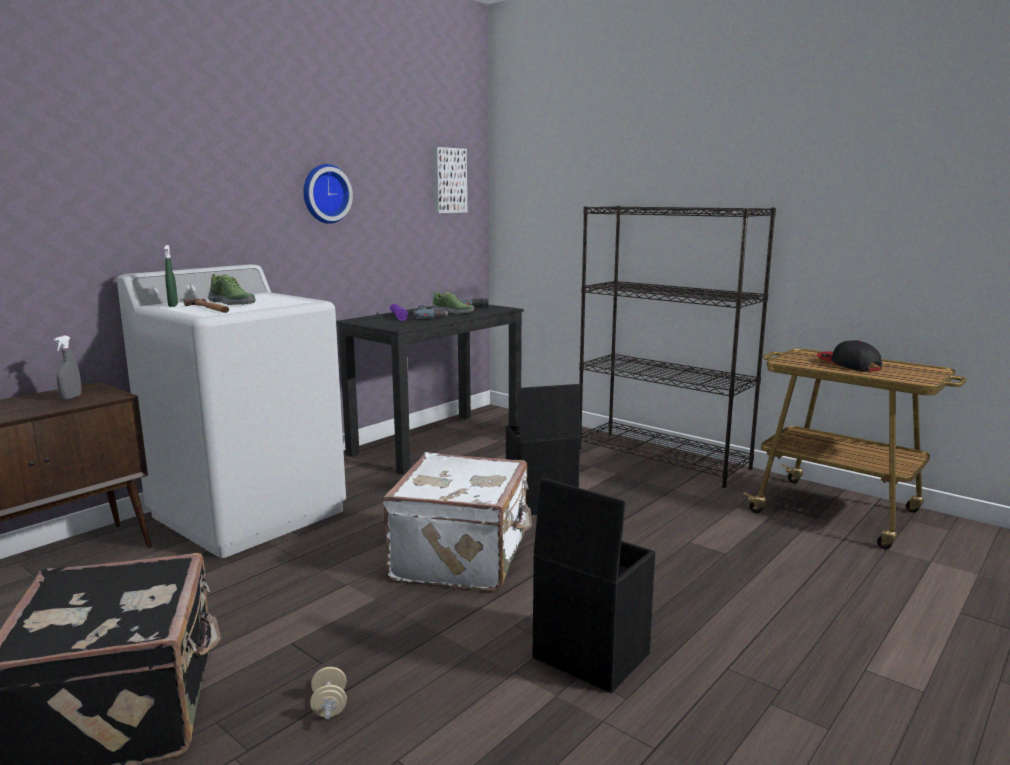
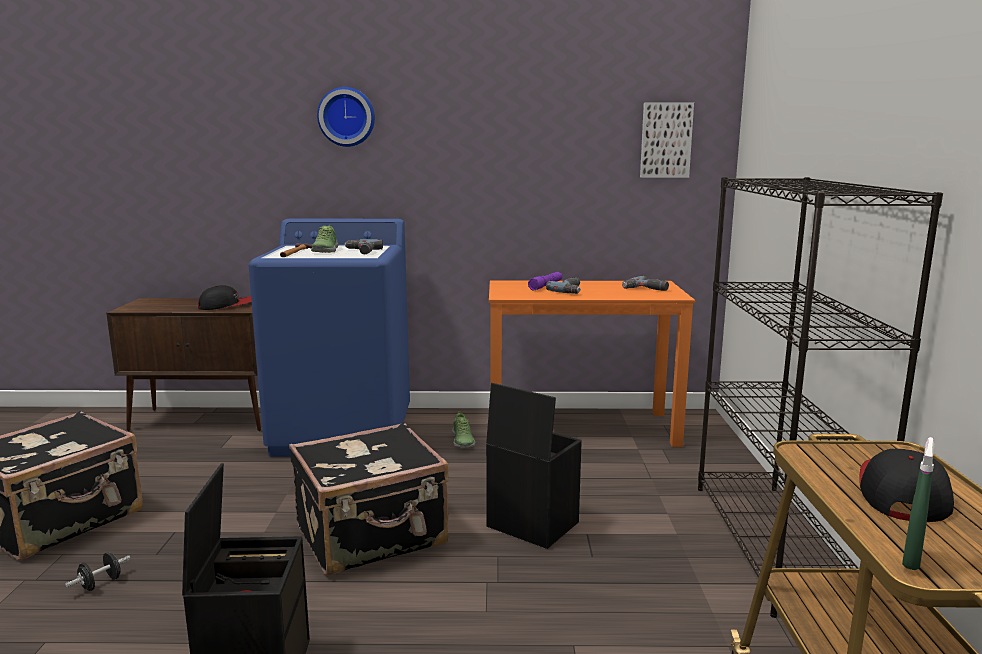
camera: 50 degrees right, 0 degrees up
(71, 397) = (226, 305): grey spray bottle -> cap
(173, 305) = (294, 247): green spray bottle -> green spray bottle (911, 559)
(249, 513) = (343, 432): white washing machine -> blue washing machine
(275, 299) = (361, 252): none -> power drill
(325, 194) = (492, 155): wall clock -> wall clock (347, 117)
(329, 706) = (100, 583): beige dumbbell -> black dumbbell
(438, 441) = (582, 428): black desk -> orange desk
(453, 312) = (607, 291): shoe -> shoe (462, 441)
(463, 558) = (372, 536): white suitcase -> black suitcase

